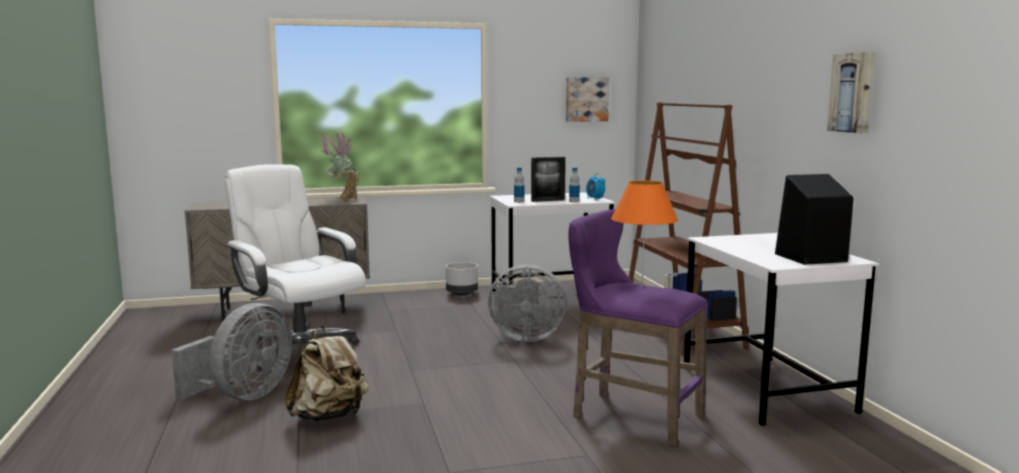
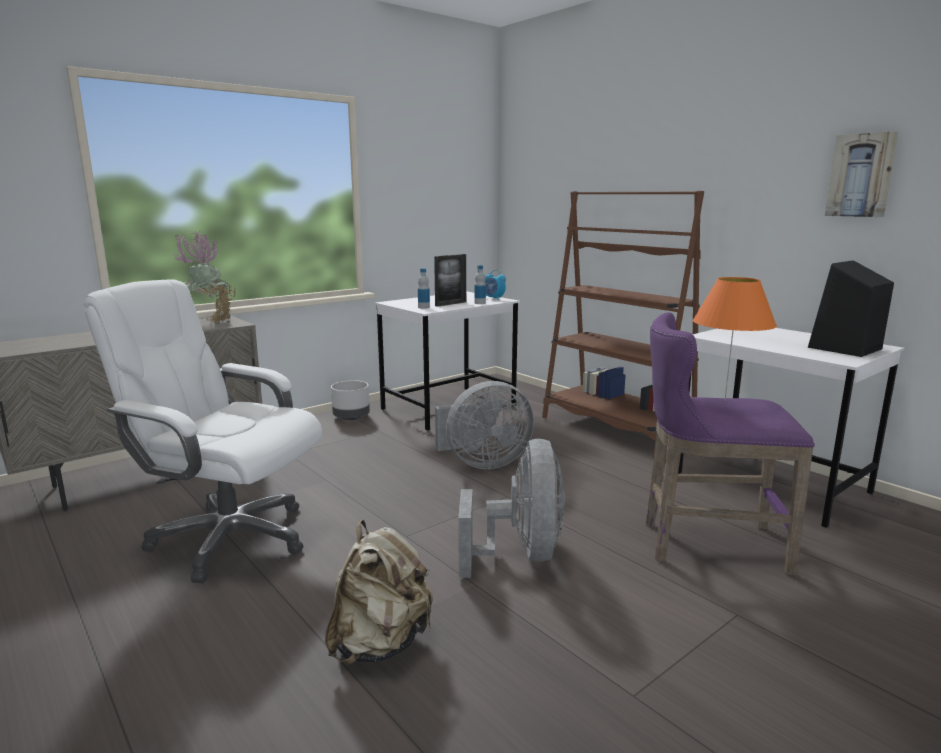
camera: 25 degrees left, 5 degrees up
(243, 396) = (215, 640): grey fan -> grey fan (521, 554)
(586, 99) = (455, 190): picture -> none

